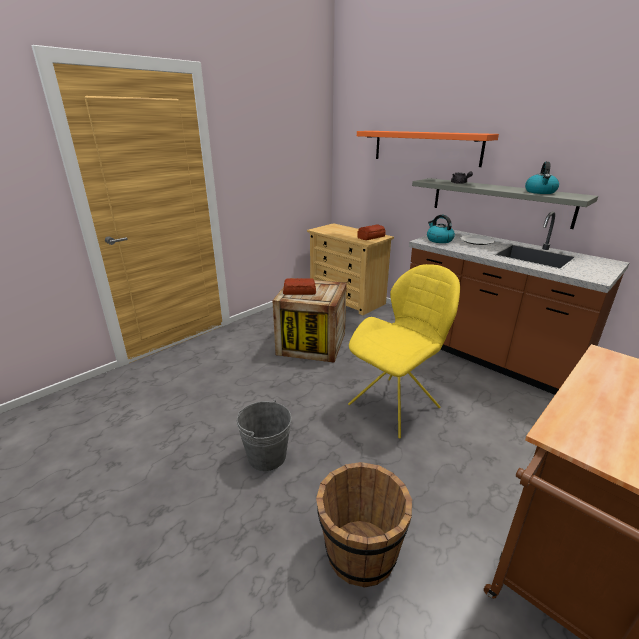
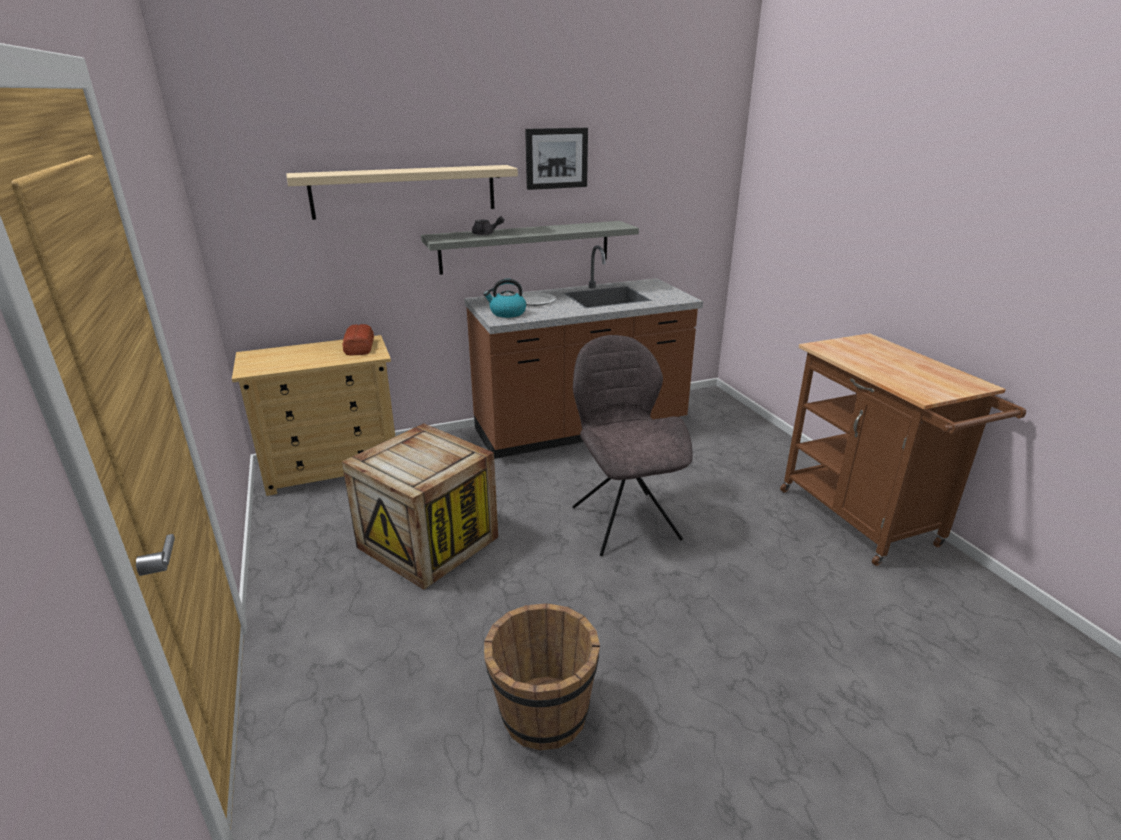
camera: 65 degrees left, 0 degrees up
(267, 456) = (662, 660): grey bucket -> none
(300, 292) = (411, 466): bread -> none
(360, 551) = (825, 623): brown bucket -> brown bucket (543, 714)
(396, 405) = (624, 520): yellow chair -> grey chair
(425, 147) = (404, 191): orange shelf -> beige shelf
(540, 192) = (581, 227): kettle -> none
(543, 131) = (556, 158): none -> picture

